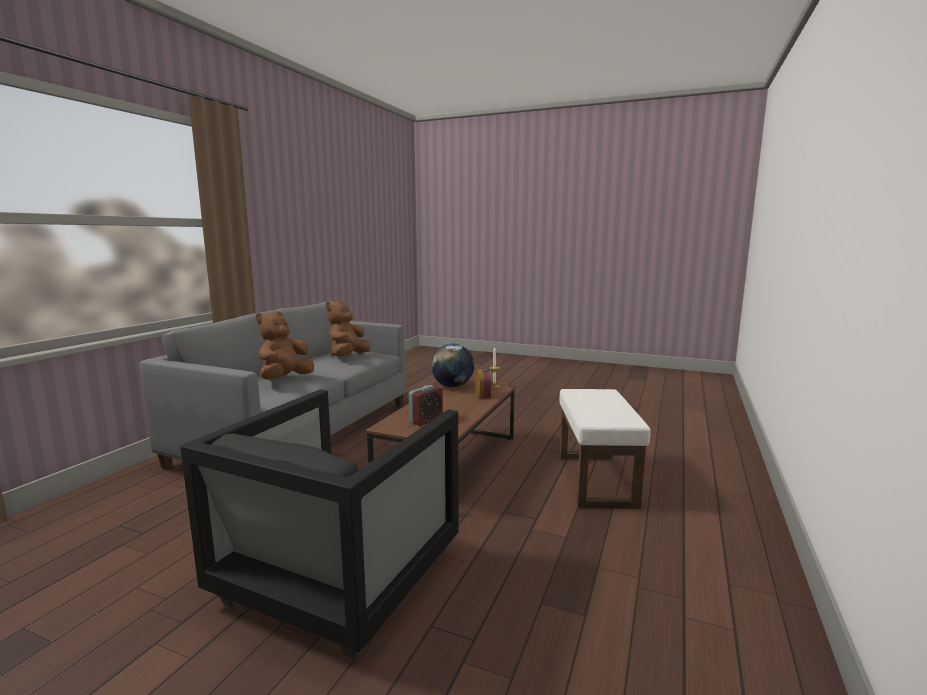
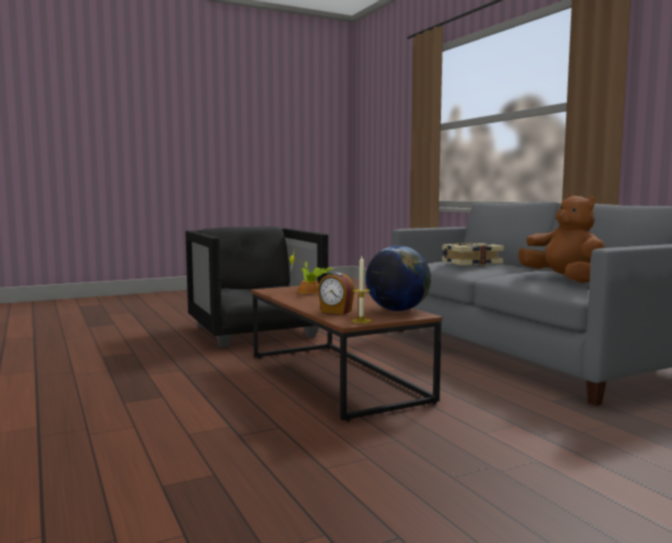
camera: 130 degrees right, 5 degrees down
(285, 379) = (471, 263): brown plush toy -> book
(426, 420) = (311, 291): alarm clock -> potted plant
(594, 479) = (168, 417): white ottoman -> none

